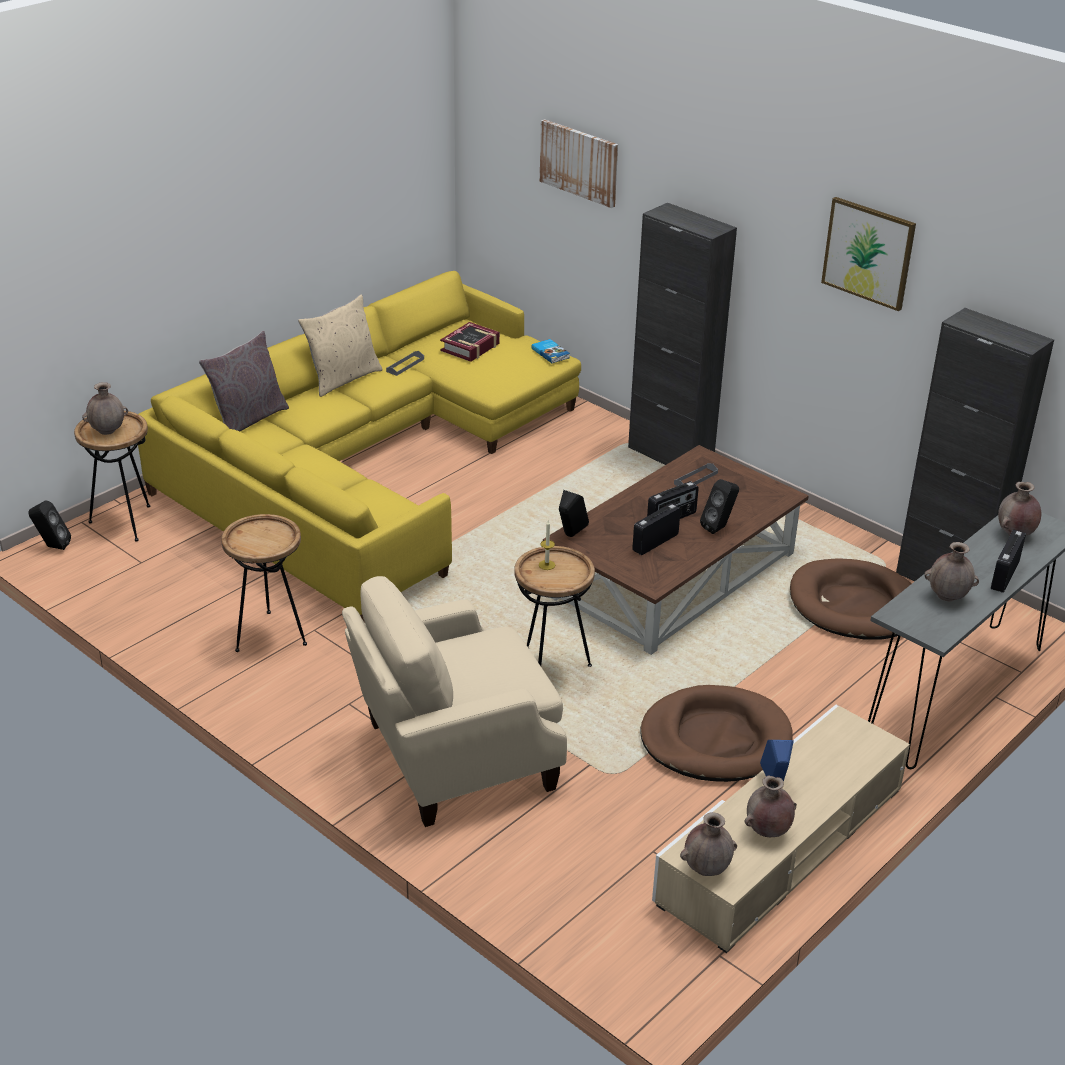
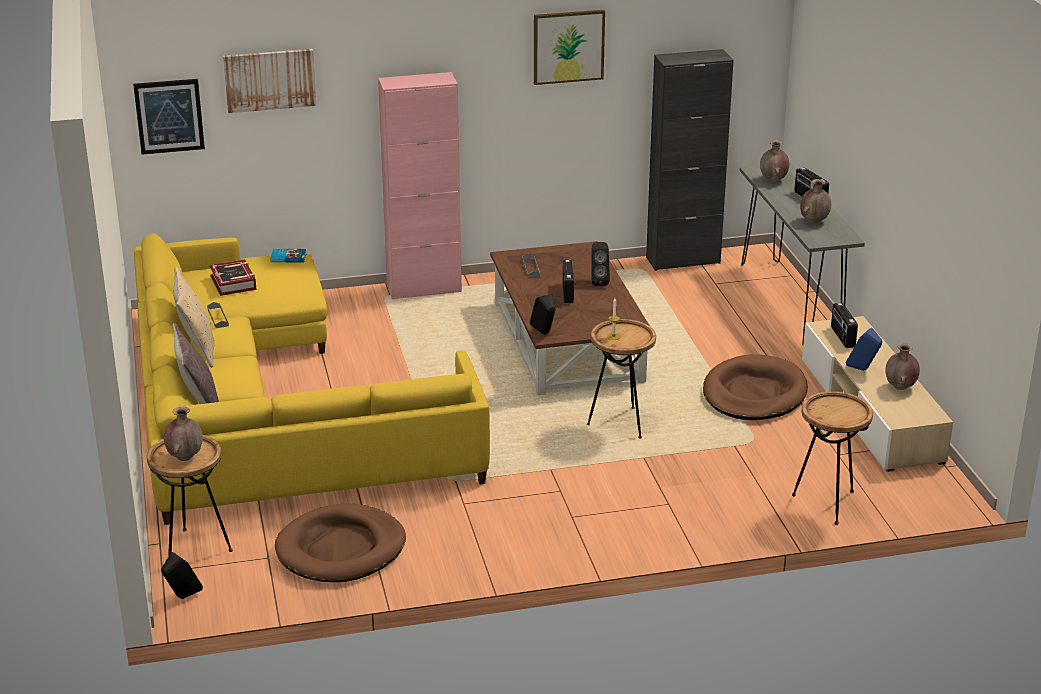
camera: 55 degrees left, 5 degrees down
(270, 635) = (448, 525): brown side table -> brown side table (827, 503)
(454, 757) = (677, 494): beige armchair -> none
(498, 163) = (169, 116): none -> picture
(655, 542) = (588, 308): radio -> radio (842, 337)
(670, 456) = (424, 289): black cabinet -> pink cabinet
(706, 869) = (916, 418): brown vase -> none
(855, 605) = (672, 296): brown dog bed -> brown dog bed (341, 549)

